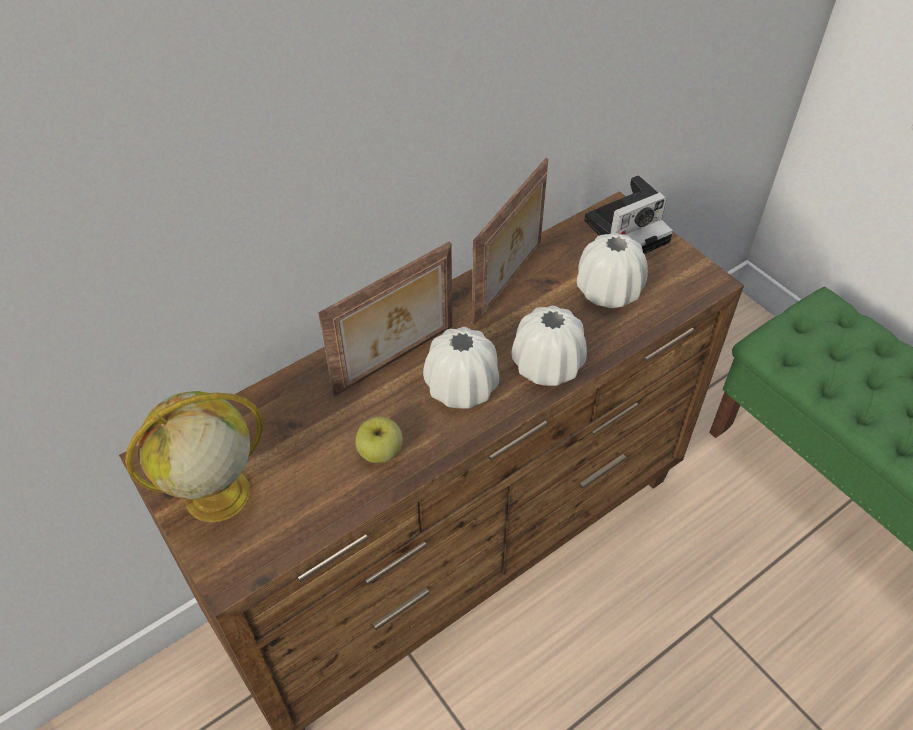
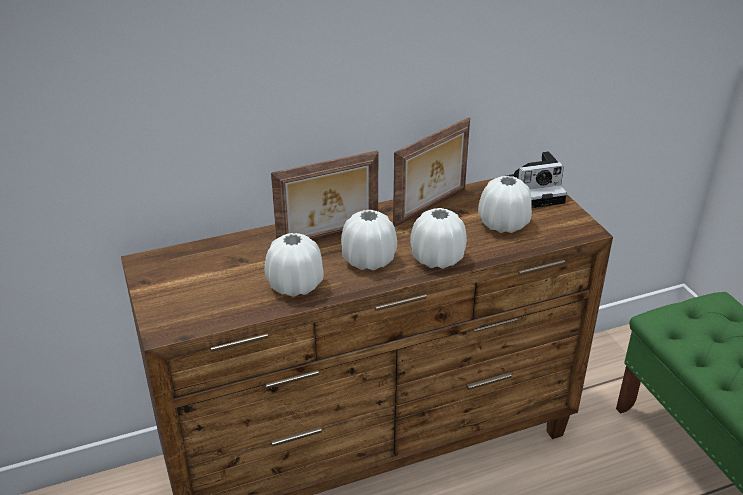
camera: 15 degrees right, 15 degrees down
(215, 495) = (173, 288): globe -> none
(380, 452) = (295, 285): apple -> white vase

